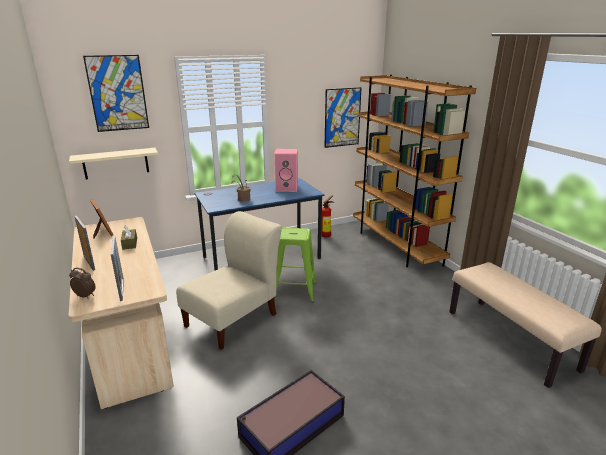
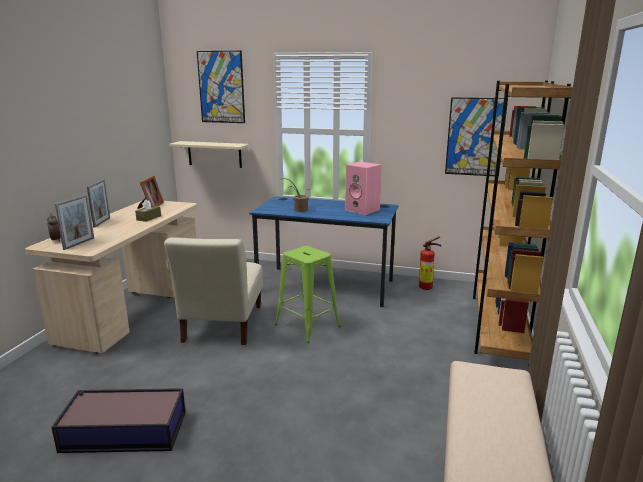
camera: 40 degrees right, 5 degrees down
(234, 318) = (222, 326): beige chair -> beige chair turned 105 degrees clockwise

